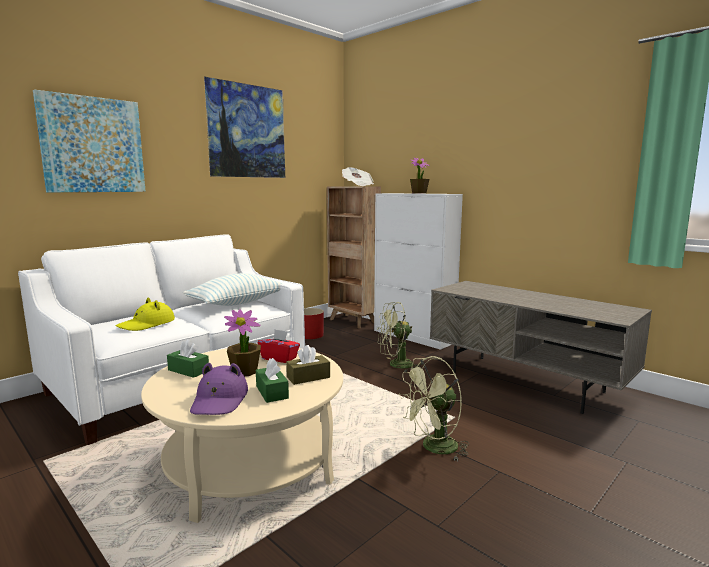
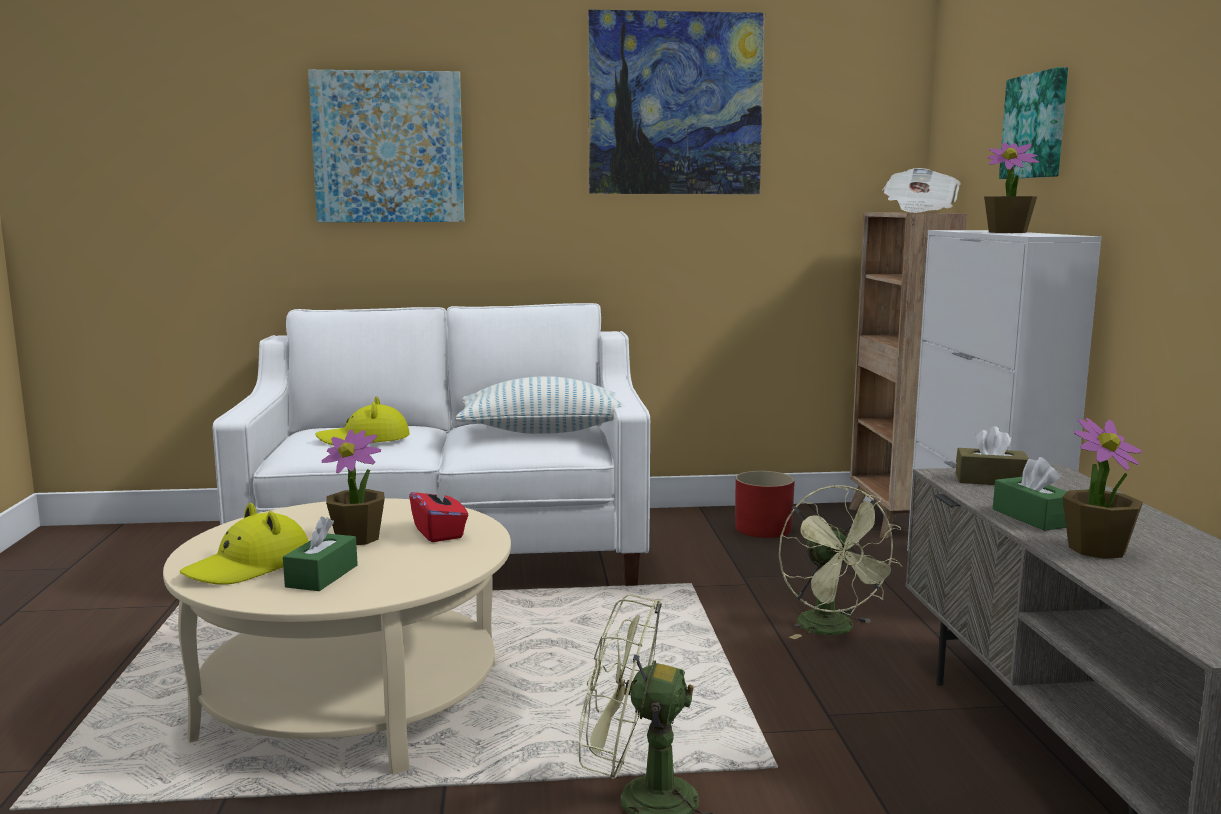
camera: 40 degrees right, 0 degrees up
(188, 370) = (305, 517): green tissue box -> green tissue box (1032, 517)
(220, 400) = (249, 566): purple hat -> yellow hat
(308, 377) = (409, 571): brown tissue box -> brown tissue box (990, 480)
(396, 365) = (834, 630): green fan -> green fan turned 135 degrees counterclockwise
(417, 151) = (1036, 126): none -> picture
(536, 303) = (1097, 549): none -> potted plant

